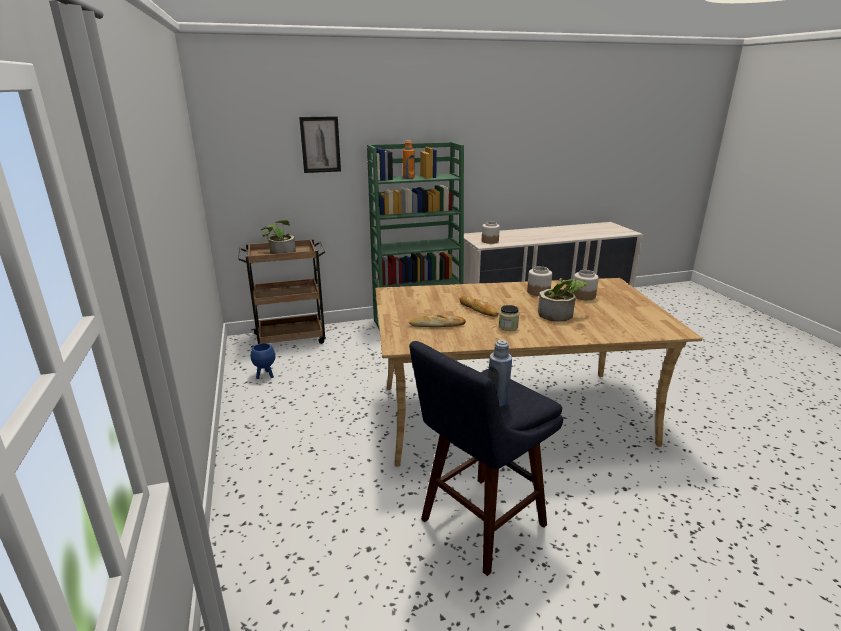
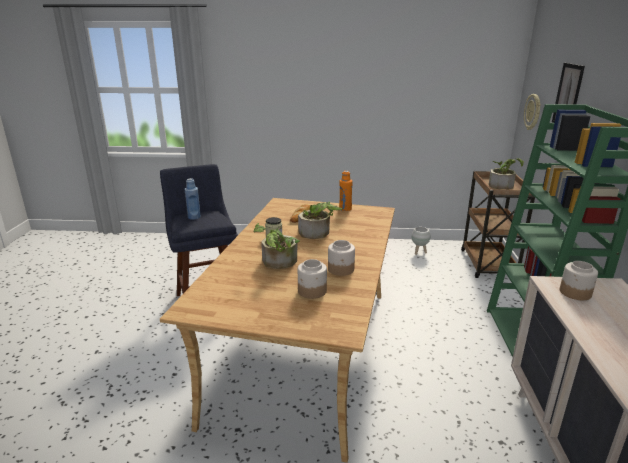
camera: 110 degrees right, 0 degrees up
(250, 174) = (533, 112): none -> wall clock
(265, 375) = (419, 252): blue planter -> white planter
(408, 178) = (572, 156): orange bottle -> orange bottle (345, 209)
(478, 309) = (318, 233): bread -> potted plant

